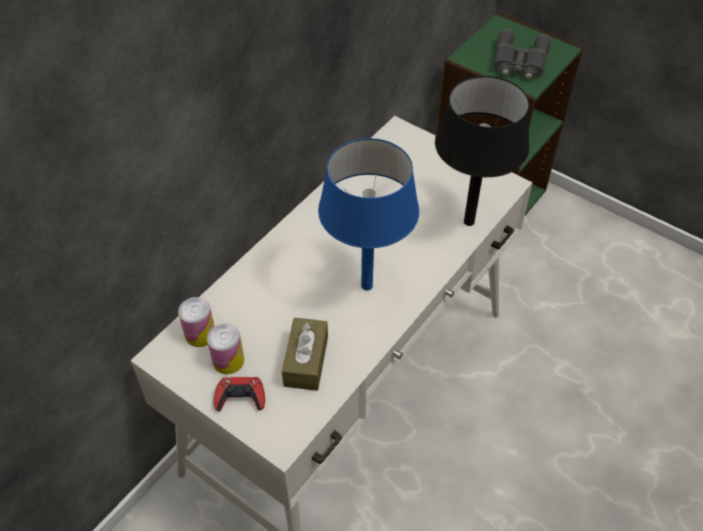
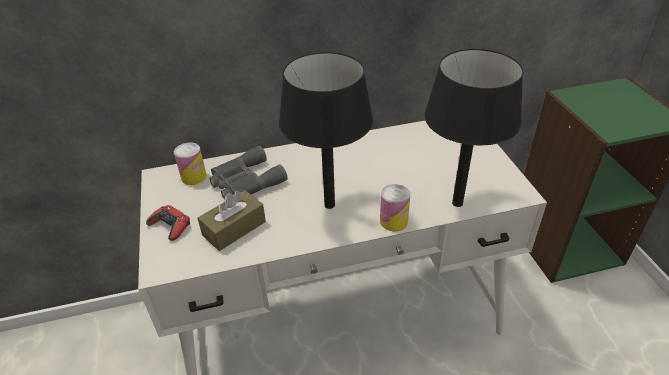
camera: 40 degrees right, 10 degrees down
(228, 360) = (190, 200): can -> can (393, 221)
(367, 286) = (330, 205): blue table lamp -> black table lamp
(519, 62) = (615, 114): grey binoculars -> grey binoculars (245, 181)

